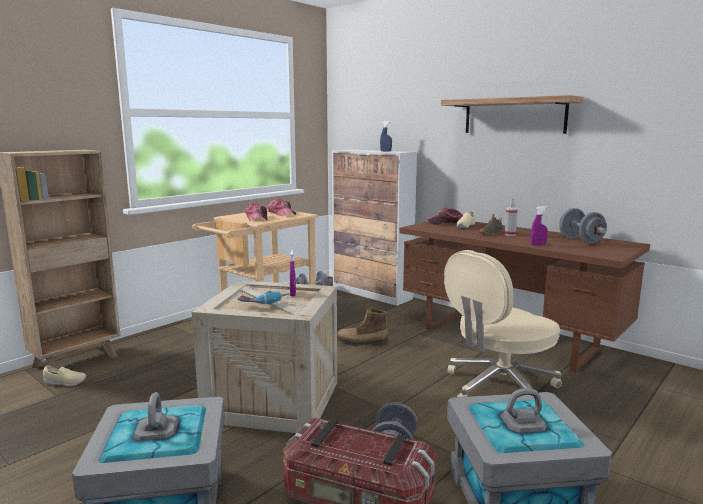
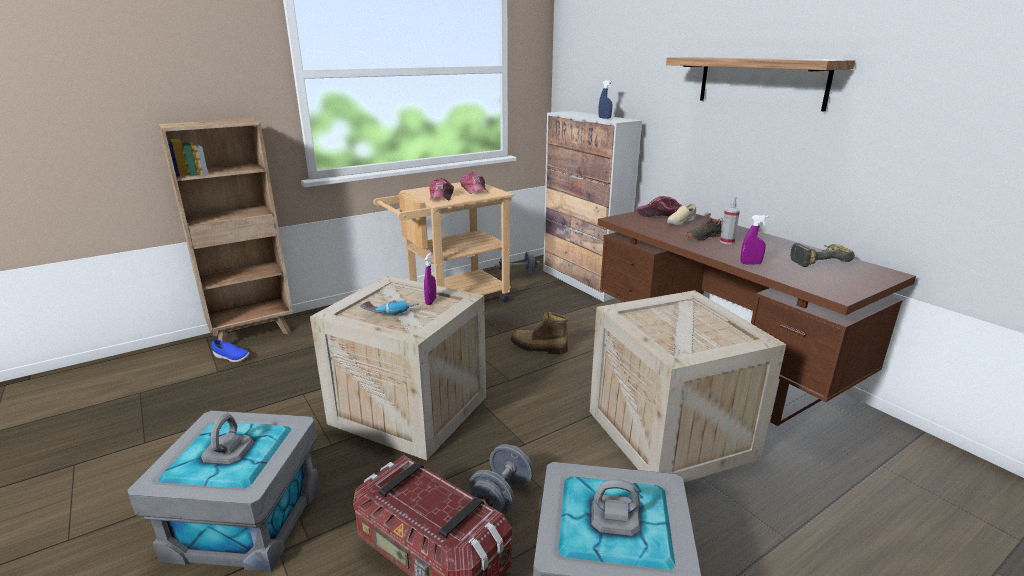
camera: 15 degrees right, 10 degrees up
(65, 383) = (231, 358): beige shoe -> blue shoe
(499, 388) = (667, 433): beige office chair -> crate
(580, 240) = (816, 260): grey dumbbell -> power drill

